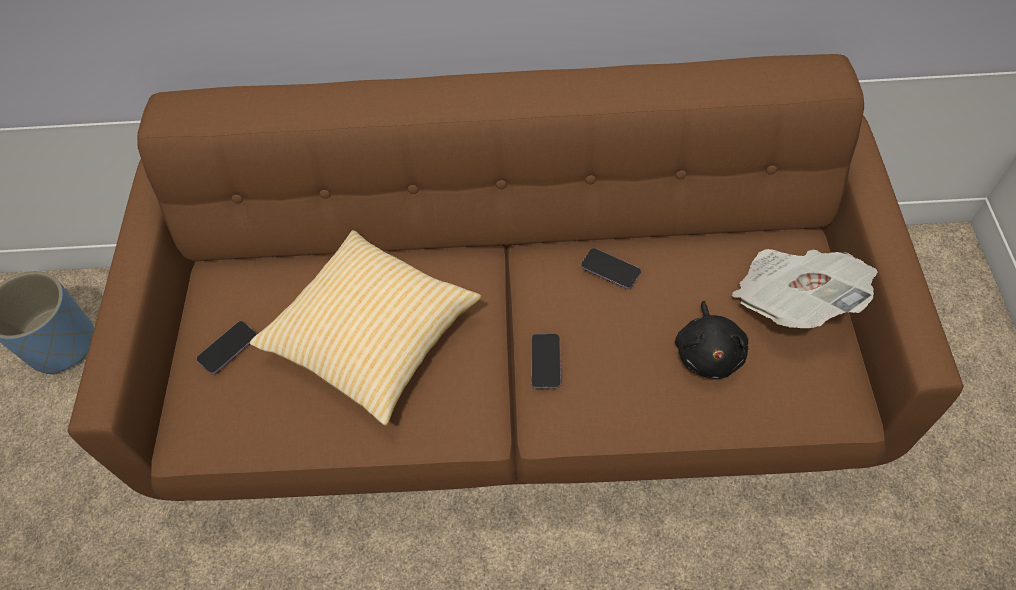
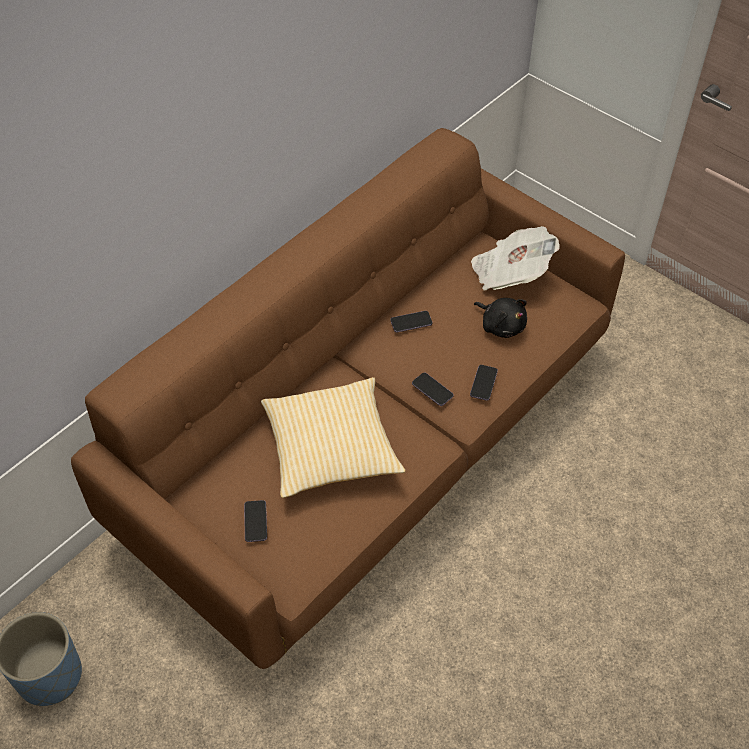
camera: 50 degrees left, 5 degrees down
(608, 402) = (483, 383): none -> phone

